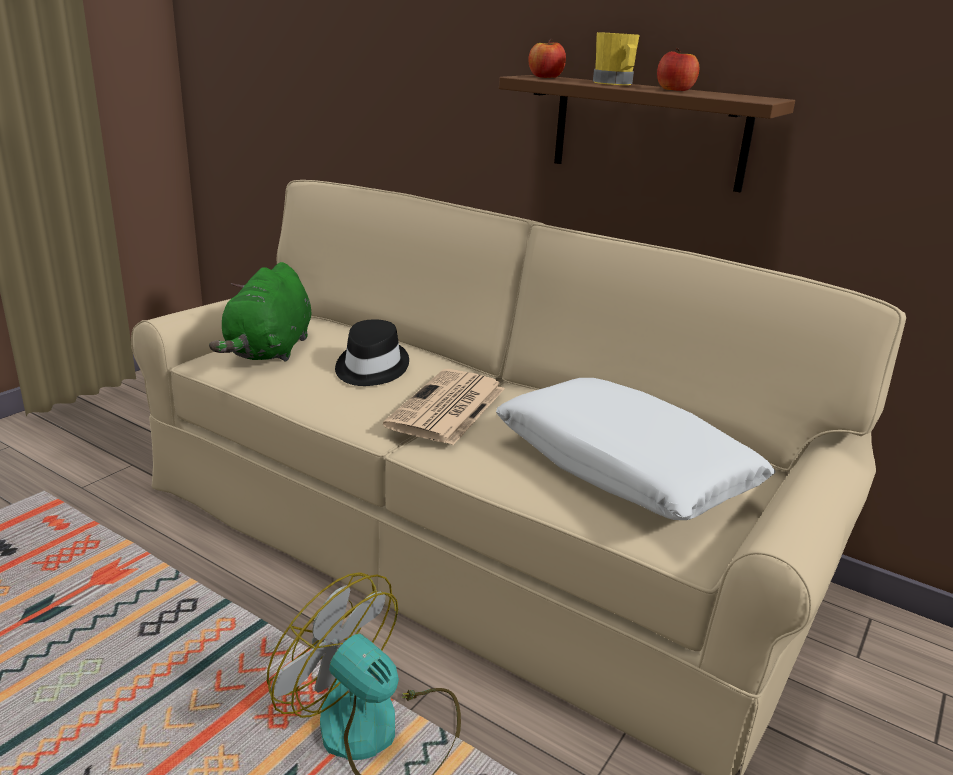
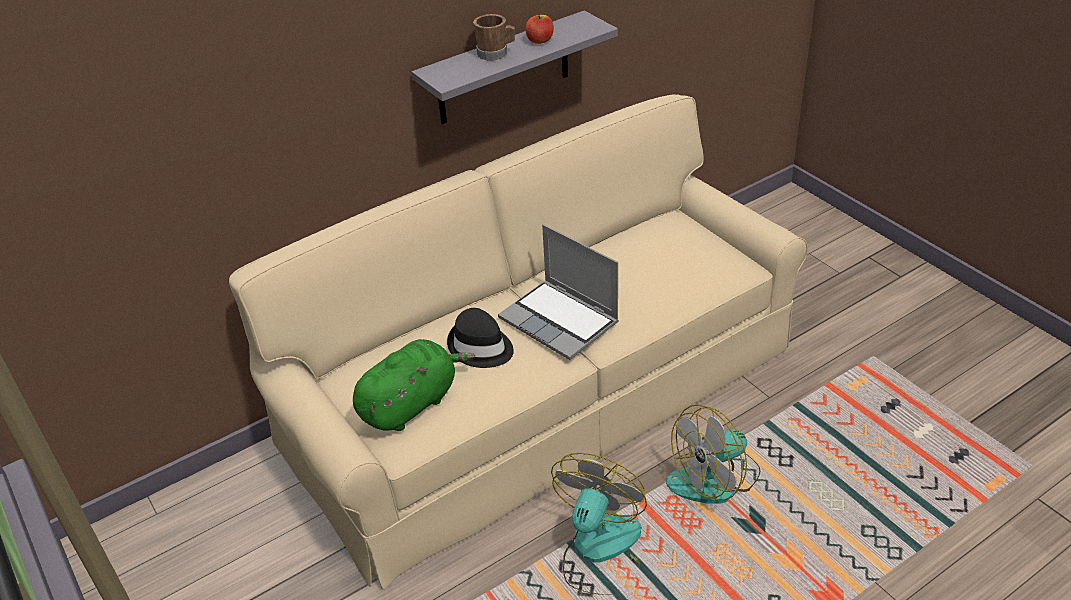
camera: 65 degrees left, 15 degrees up
(214, 632) = (601, 552): none -> fan
(269, 351) = (411, 404): green plush toy -> green plush toy turned 75 degrees counterclockwise
(447, 408) = (560, 321): newspaper -> laptop
(545, 77) = (446, 72): apple -> none
(615, 83) = (496, 53): yellow mug -> brown mug
(624, 467) = (668, 265): white pillow -> none
(648, 132) = (503, 69): brown shelf -> grey shelf

